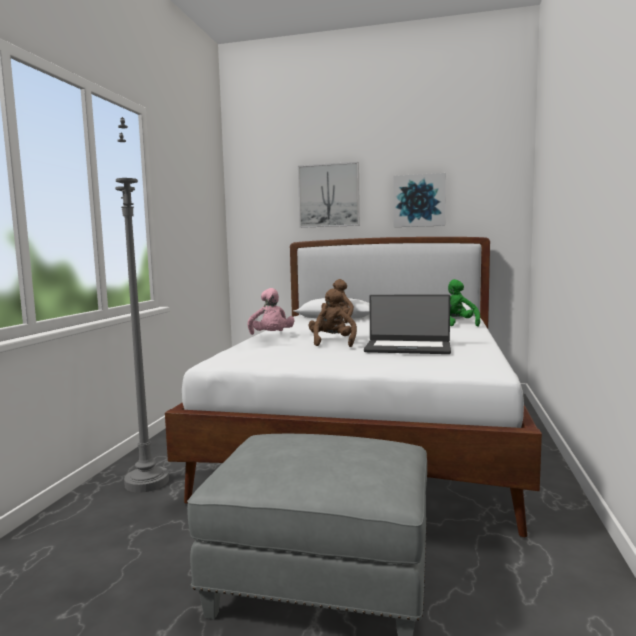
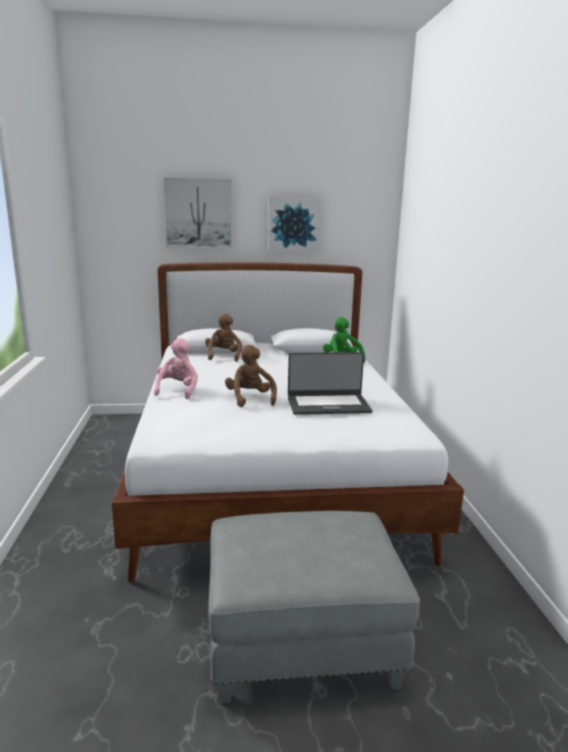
camera: 20 degrees left, 10 degrees up
(147, 482) = (71, 563): grey floor lamp -> none
(271, 336) = (178, 390): pink plush toy -> pink plush toy turned 135 degrees counterclockwise

